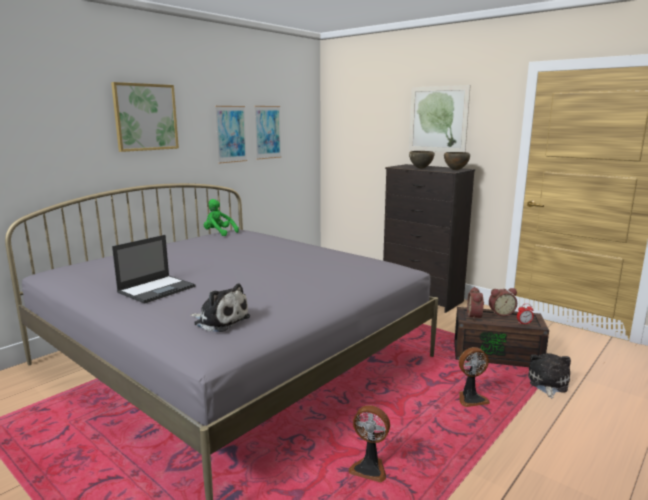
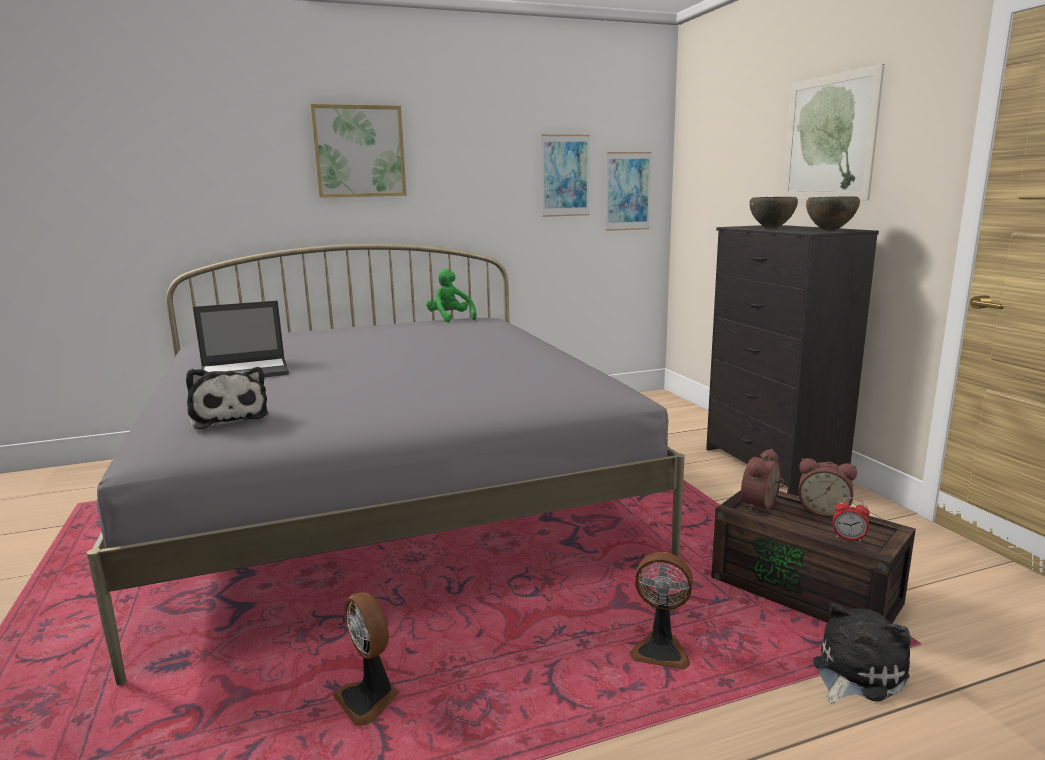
camera: 30 degrees right, 0 degrees up
(231, 134) = (497, 177): picture -> picture (627, 191)

